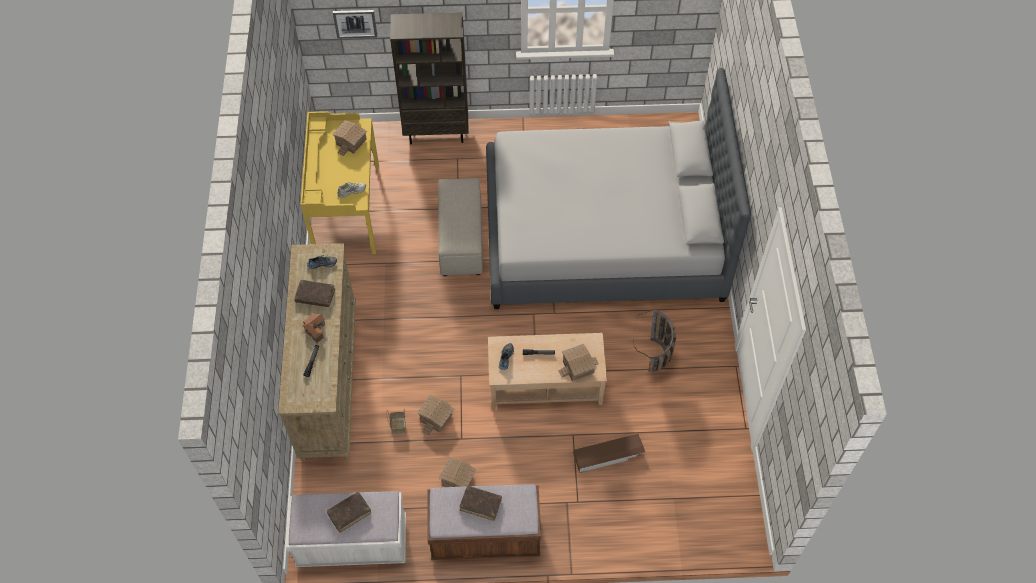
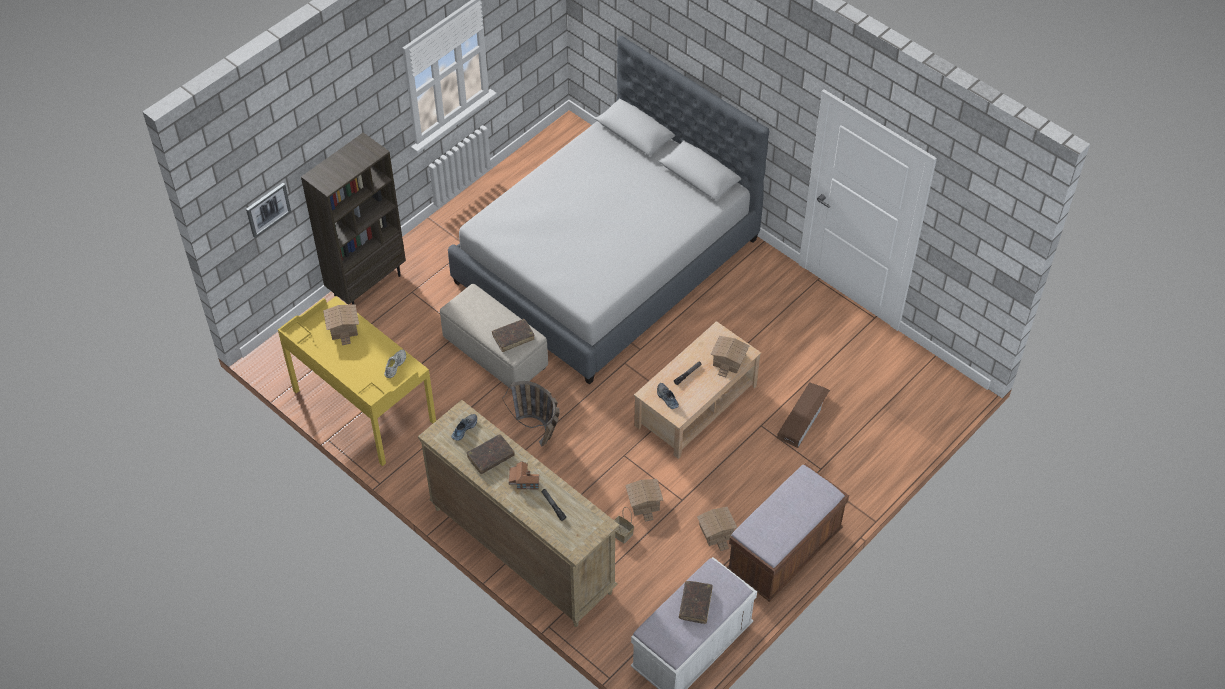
camera: 45 degrees left, 5 degrees down
(480, 504) = (783, 511): brown book -> brown book (513, 337)
(655, 363) = (758, 324): basket -> basket (540, 435)

